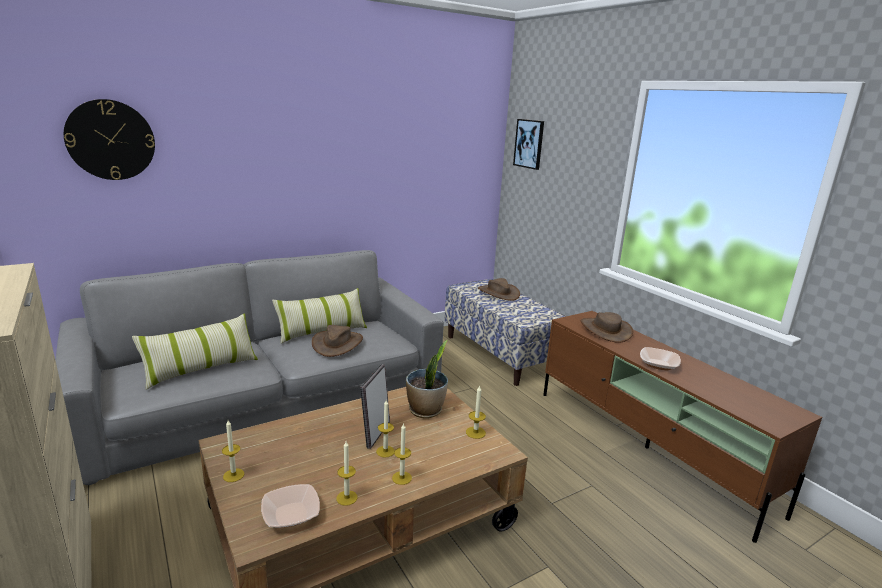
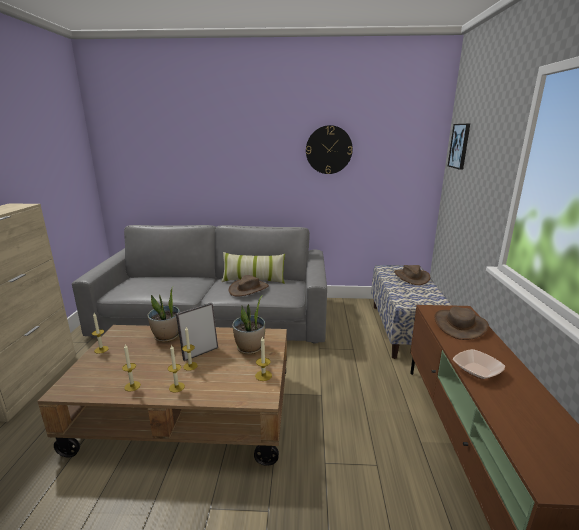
camera: 35 degrees right, 0 degrees up
(110, 140) = (149, 144): wall clock -> wall clock (329, 150)
(201, 369) = (160, 286): pillow -> none
(291, 514) = (95, 383): bowl -> none
(306, 429) = (167, 336): none -> potted plant

